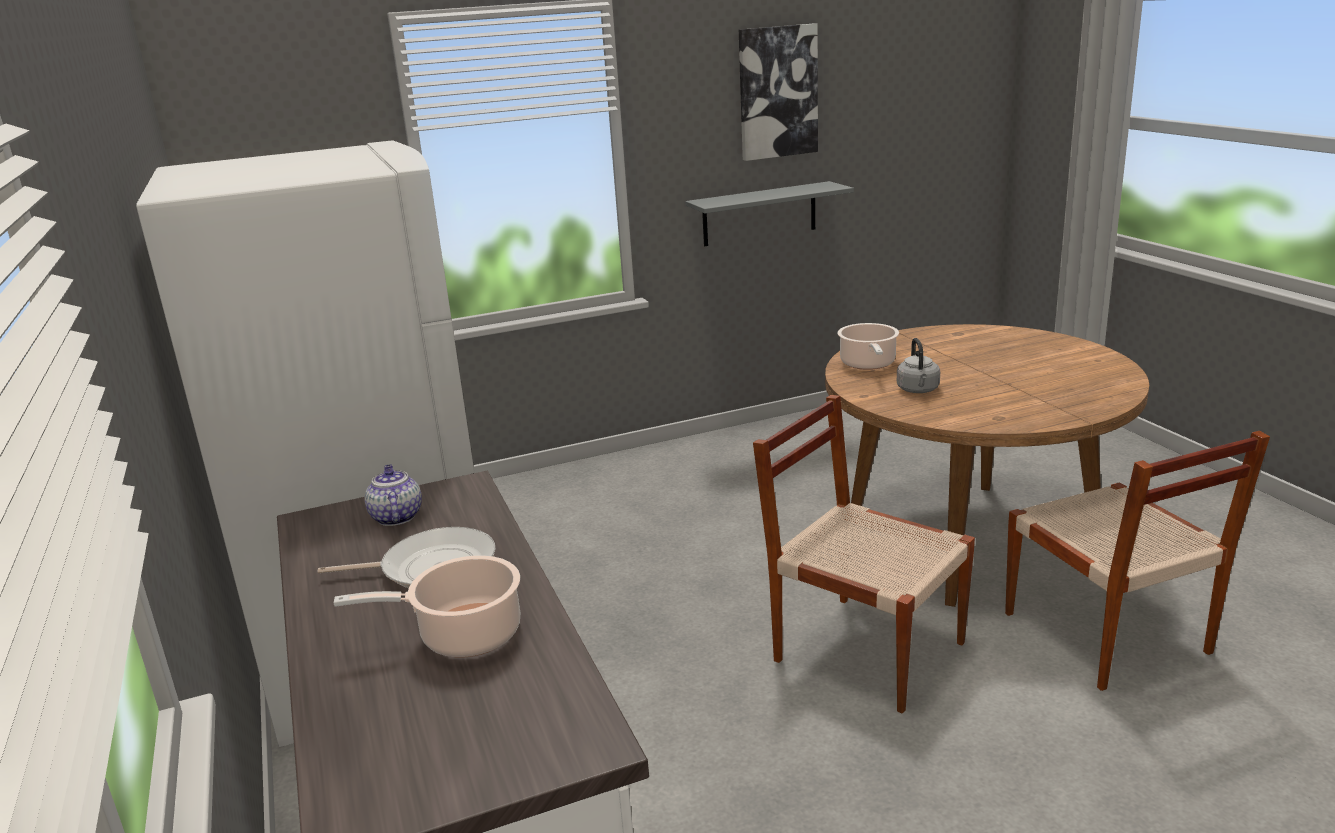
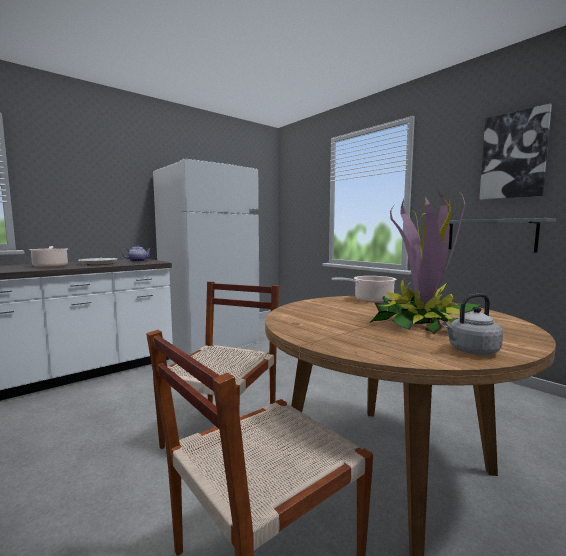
camera: 70 degrees right, 15 degrees down
(918, 390) = (334, 308): grey kettle -> grey kettle (471, 351)
(1007, 364) = (421, 324): none -> potted plant

